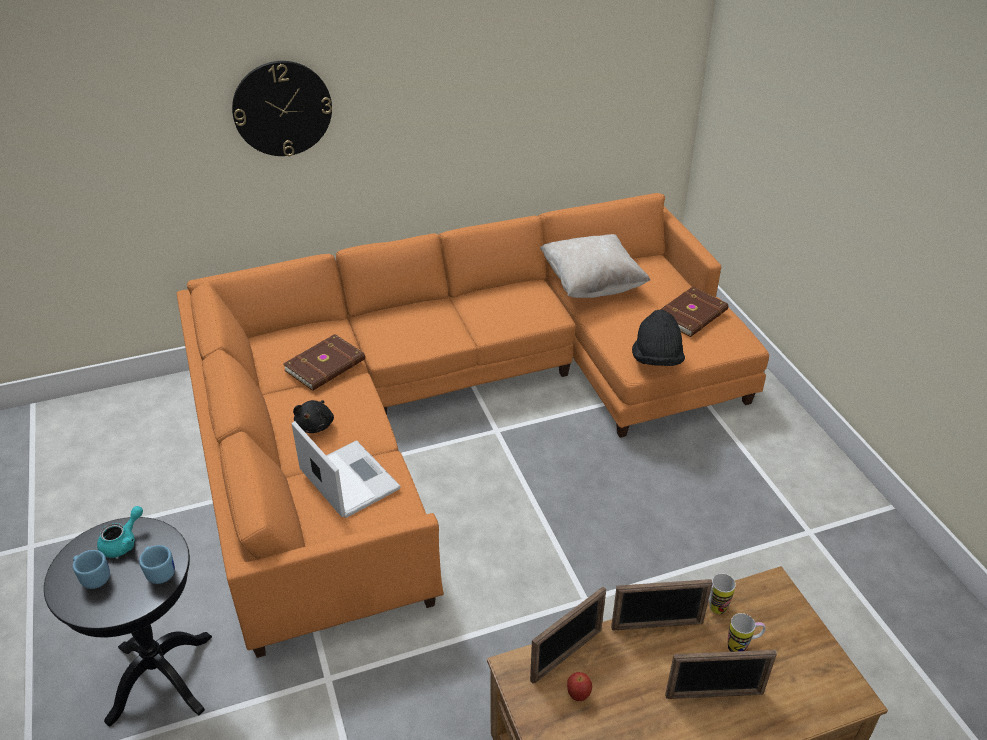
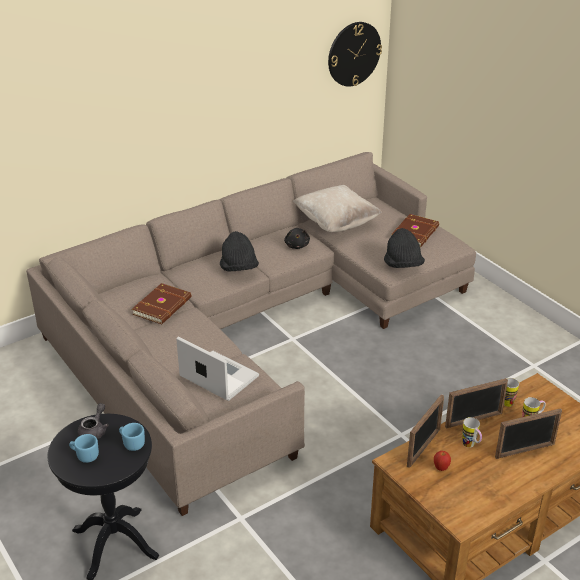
camera: 15 degrees left, 5 degrees down
(123, 542) = (94, 431): turquoise teapot -> grey teapot
(282, 108) = (104, 115): wall clock -> wall clock (354, 54)
(315, 425) = (175, 346): black plush toy -> black plush toy (297, 245)
(441, 328) = (238, 268): none -> black hat
(451, 405) = (251, 327): orange sofa -> beige sofa
(636, 668) = (471, 446): none -> mug

